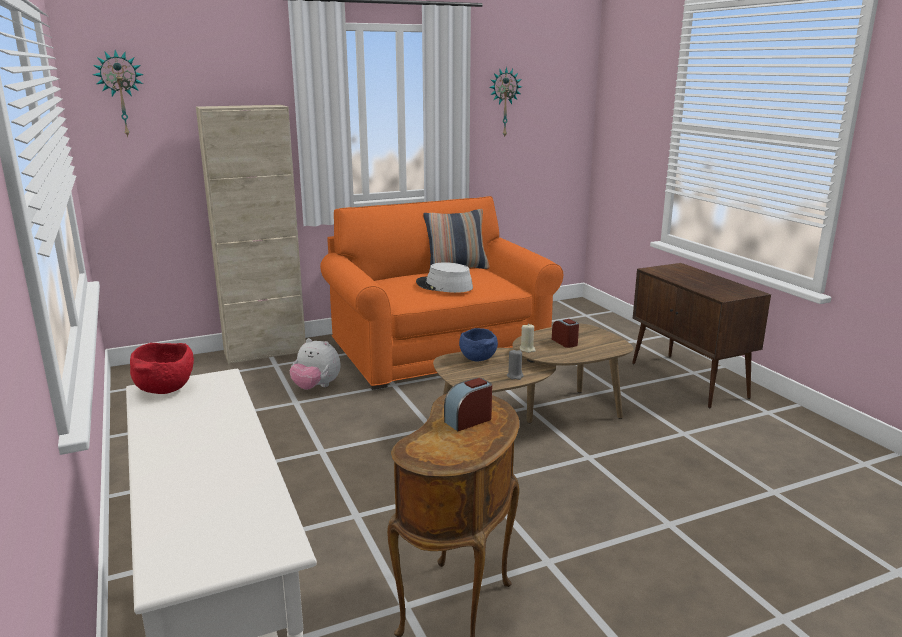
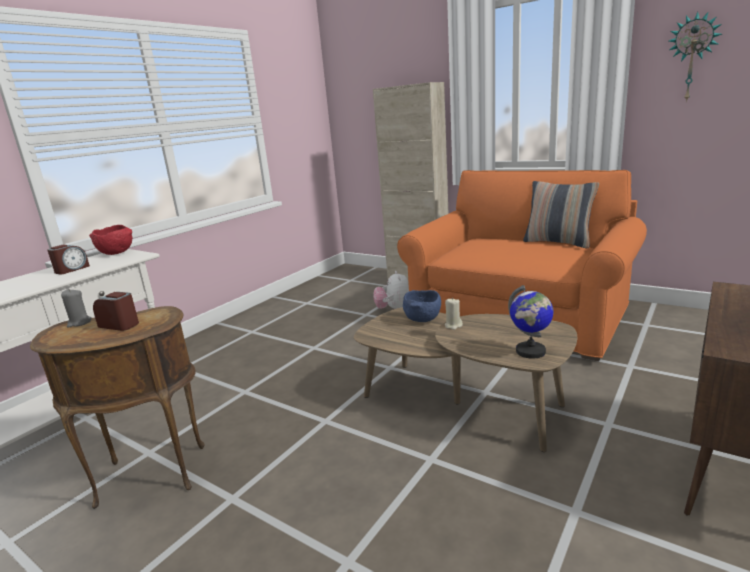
camera: 60 degrees right, 0 degrees up
(121, 94) = (352, 83): wall clock -> none
(444, 286) = (501, 252): grey hat -> none
(515, 376) = (408, 343): grey candle -> grey candle (79, 323)
(565, 342) = (500, 334): alarm clock -> alarm clock (72, 269)
(604, 344) = (530, 351): none -> globe

